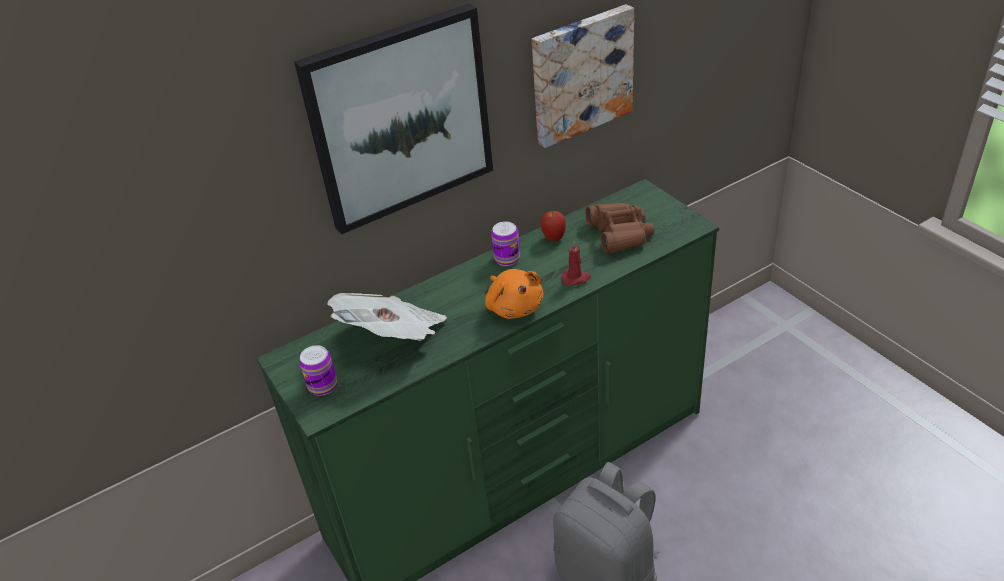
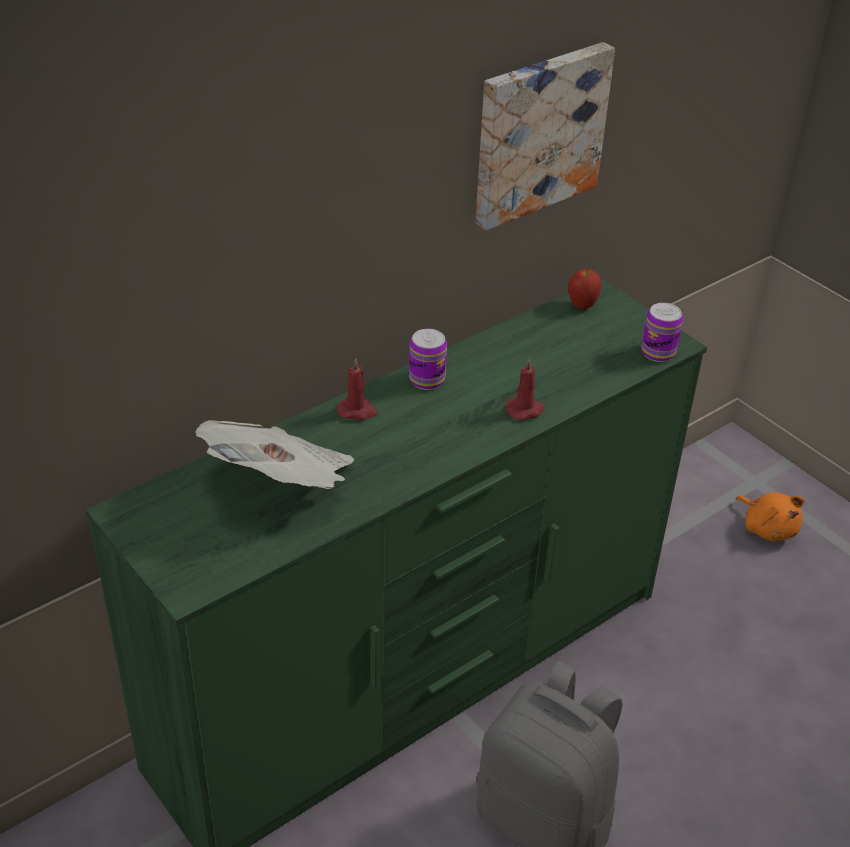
camera: 10 degrees left, 0 degrees up
(323, 385) = (189, 550): can -> can (658, 352)
(400, 118) = (309, 180): picture -> none
(454, 283) = (357, 411): none -> red candle
(514, 306) = (445, 446): orange plush toy -> orange plush toy (768, 528)
(554, 238) = (488, 354): apple -> apple (582, 306)
(619, 234) = (576, 351): brown binoculars -> none

